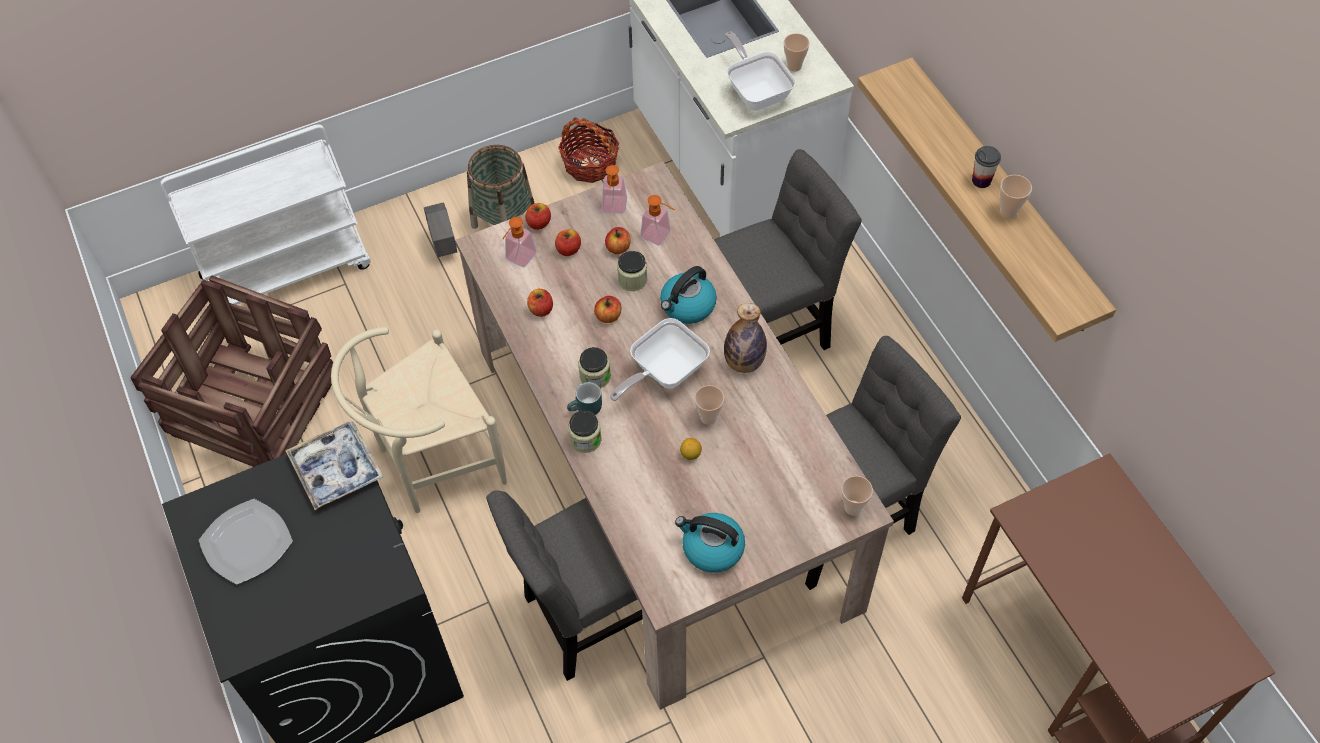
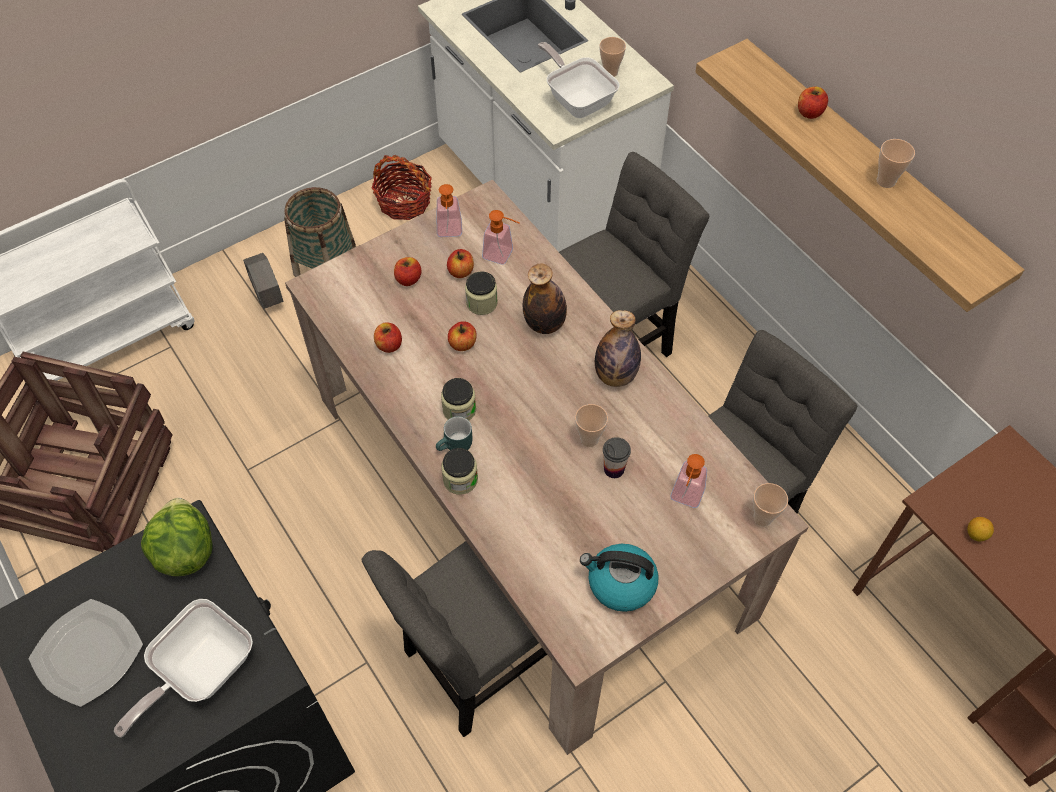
camera: 10 degrees left, 0 degrees up
(336, 469) = (185, 551): tray -> lettuce
(431, 463) = (285, 521): beige chair -> none
(518, 260) = (356, 296): soap dispenser -> soap dispenser (685, 499)
(538, 223) = (372, 255): apple -> apple (809, 112)
(663, 373) = (532, 397): frying pan -> frying pan (200, 671)
(687, 306) = (544, 324): kettle -> bottle
(690, 454) = (577, 481): lemon -> lemon (976, 534)
(981, 180) = (849, 152): cup -> cup (614, 469)

